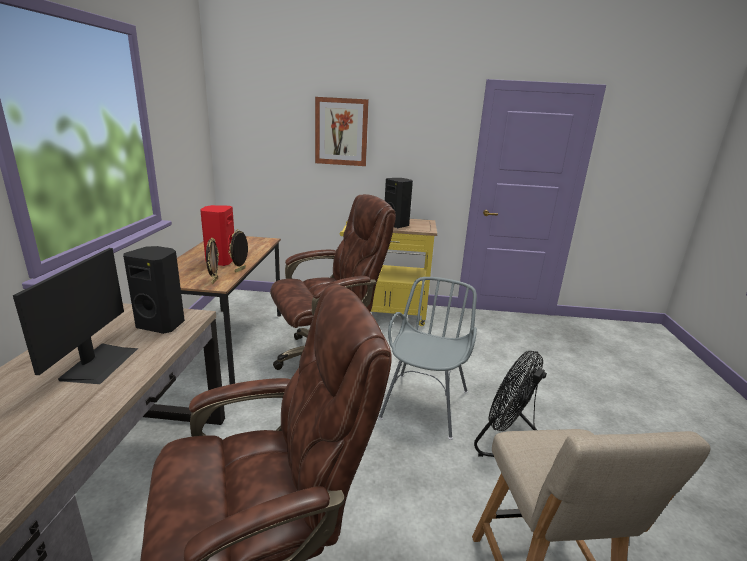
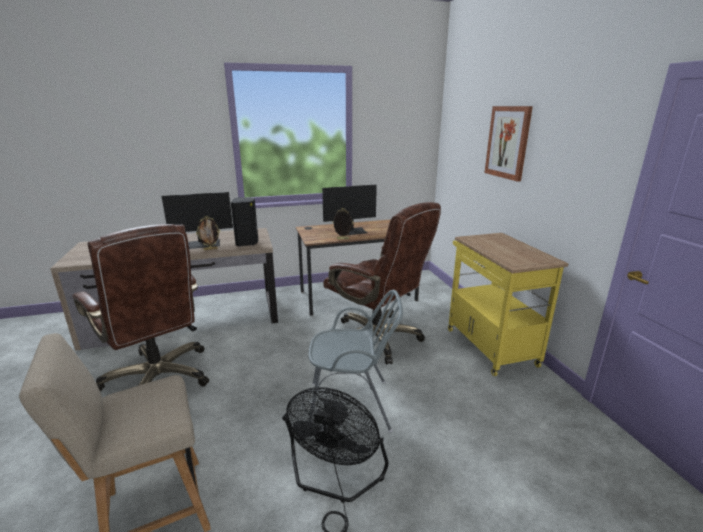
camera: 70 degrees right, 0 degrees up
(214, 281) = (317, 238): picture frame -> picture frame (210, 249)
(220, 261) = (351, 231): red speaker -> monitor
(397, 225) = (502, 251): black speaker -> none

